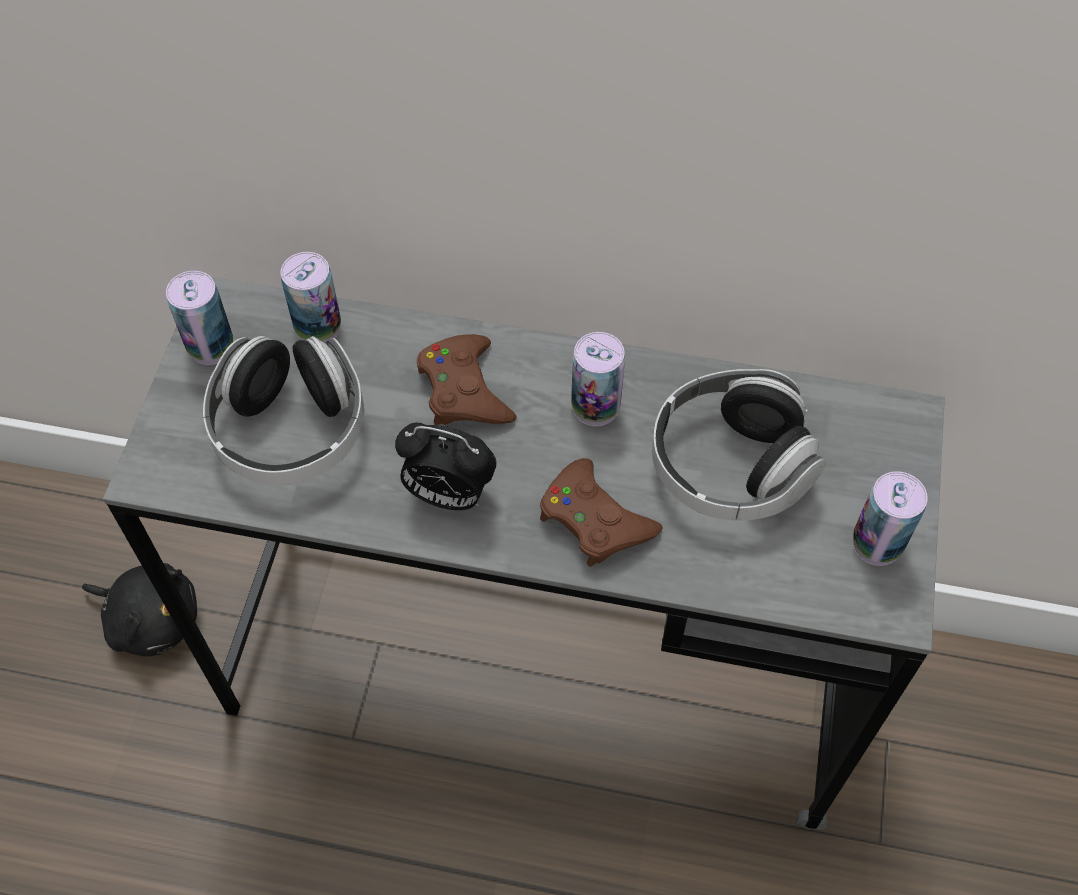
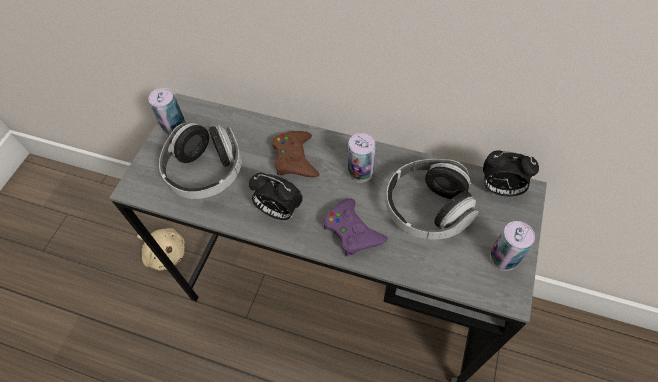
camera: 10 degrees right, 0 degrees up
(151, 619) = (165, 253): black plush toy -> beige plush toy
(318, 328) = (228, 122): can -> none
(594, 519) = (352, 231): brown game controller -> purple game controller
(860, 416) = (499, 189): none -> alarm clock

